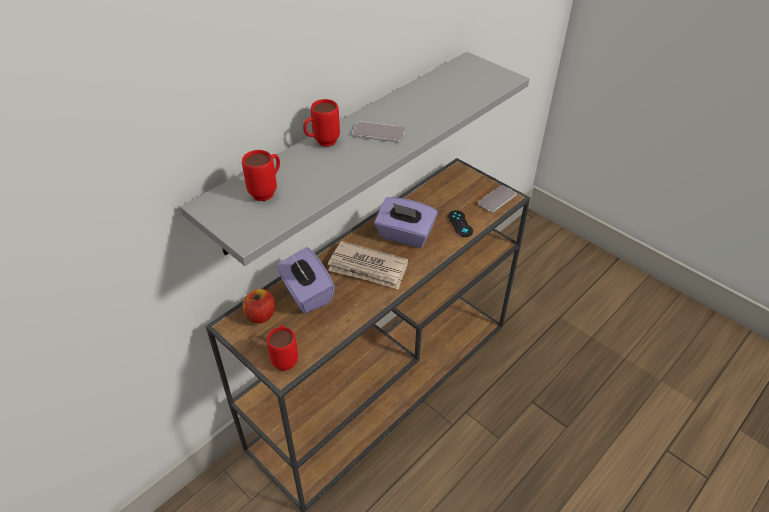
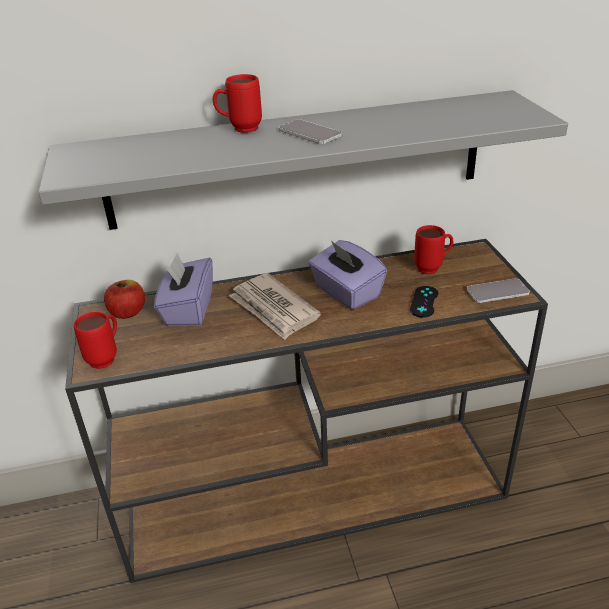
camera: 35 degrees right, 10 degrees down
(267, 191) = (134, 151): red mug -> red mug (433, 268)

